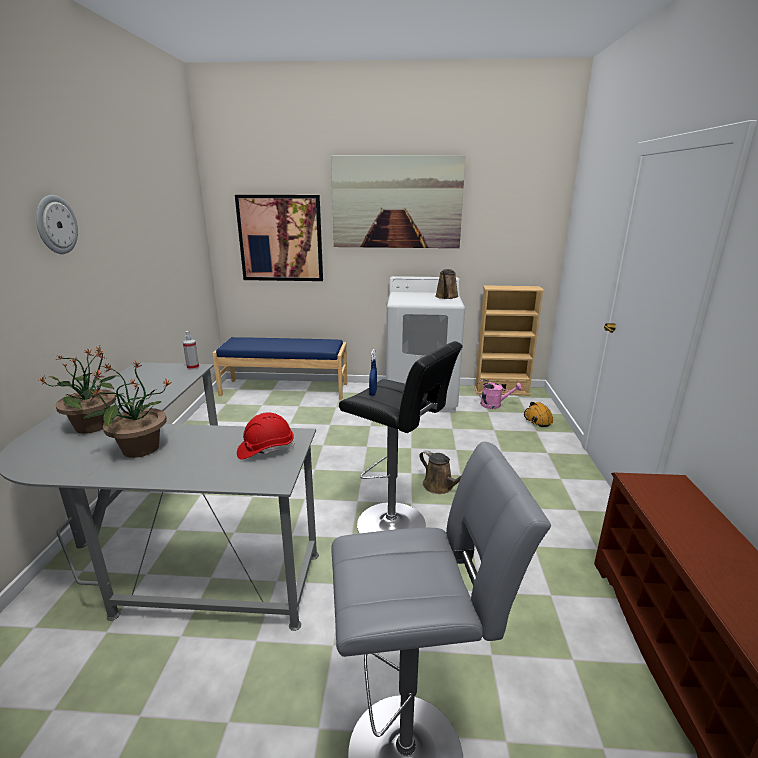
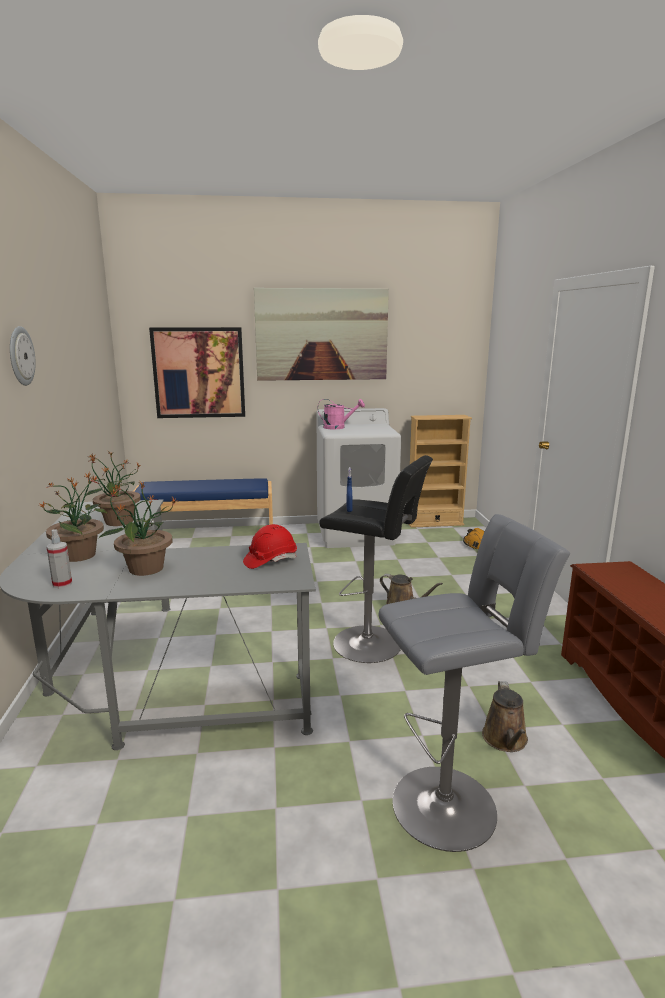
camera: 10 degrees left, 5 degrees down
(155, 388) = (118, 522): none -> potted plant
(193, 367) = (144, 503): spray bottle -> spray bottle (62, 584)
(446, 297) = (378, 427): brown watering can -> brown watering can (505, 740)
(495, 405) = (432, 536): pink watering can -> pink watering can (338, 427)

